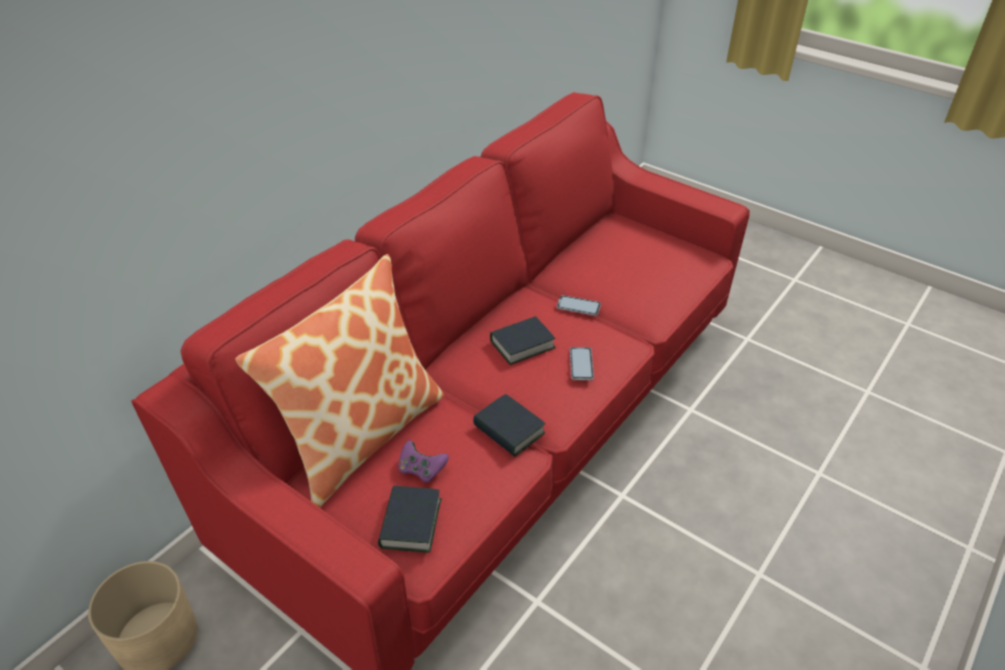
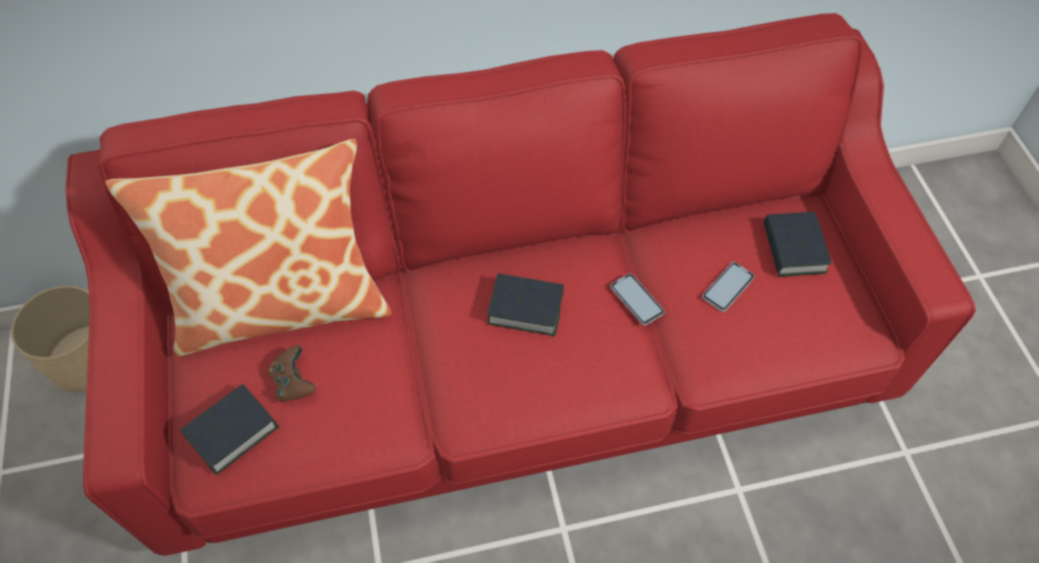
camera: 40 degrees right, 15 degrees up
(421, 470) = (293, 382): purple game controller -> brown game controller
(509, 430) = (413, 399): book -> book (793, 249)
(581, 364) = (560, 376): phone -> phone (728, 287)

